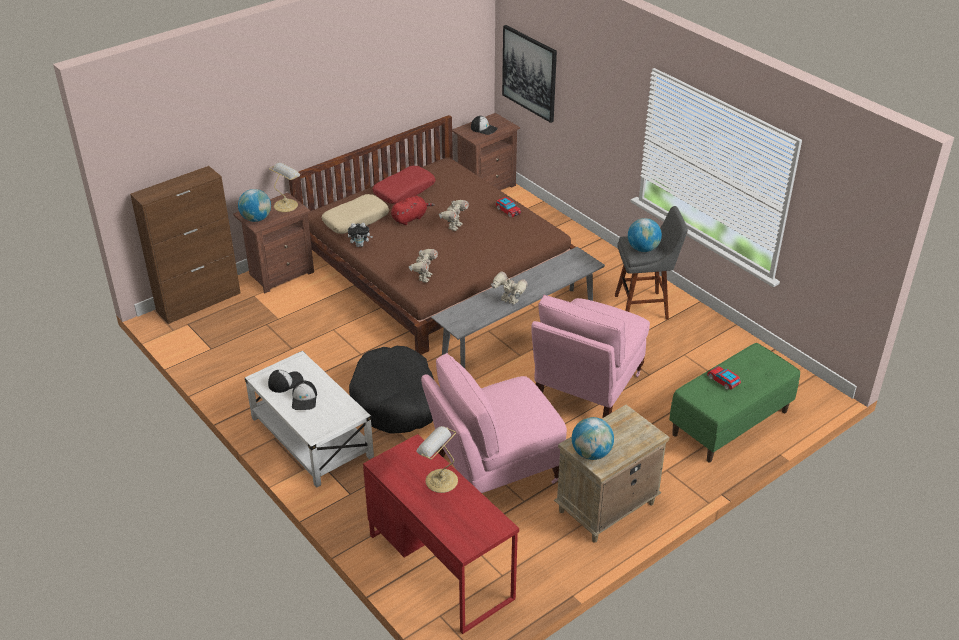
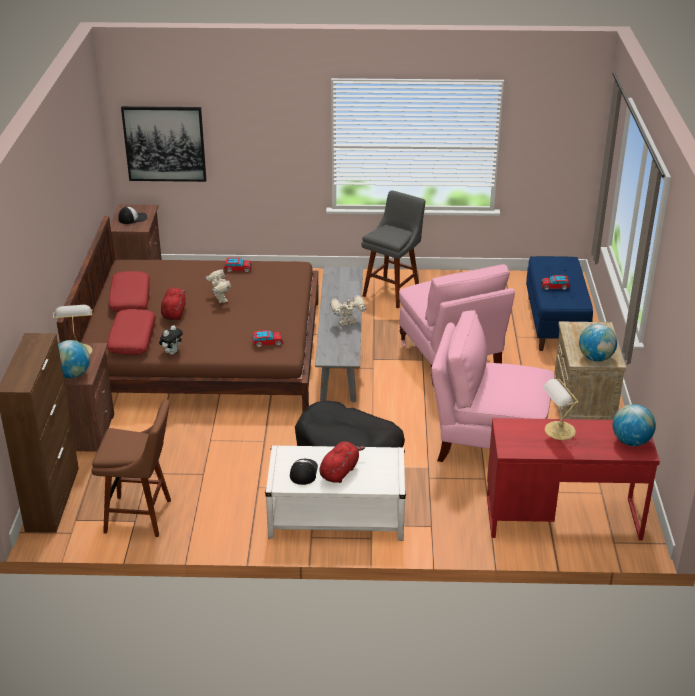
camera: 50 degrees left, 5 degrees down
(218, 349) = (142, 516): none -> brown stool
(304, 399) = (340, 471): cap -> red plush toy
(356, 220) = (132, 338): beige pillow -> red pillow
(424, 278) = (267, 342): toy robot -> toy car
(494, 471) = (488, 443): pink chair -> pink chair turned 90 degrees clockwise
(643, 249) = (393, 235): globe -> globe (631, 441)
(730, 423) = (555, 324): green bench -> blue bench

